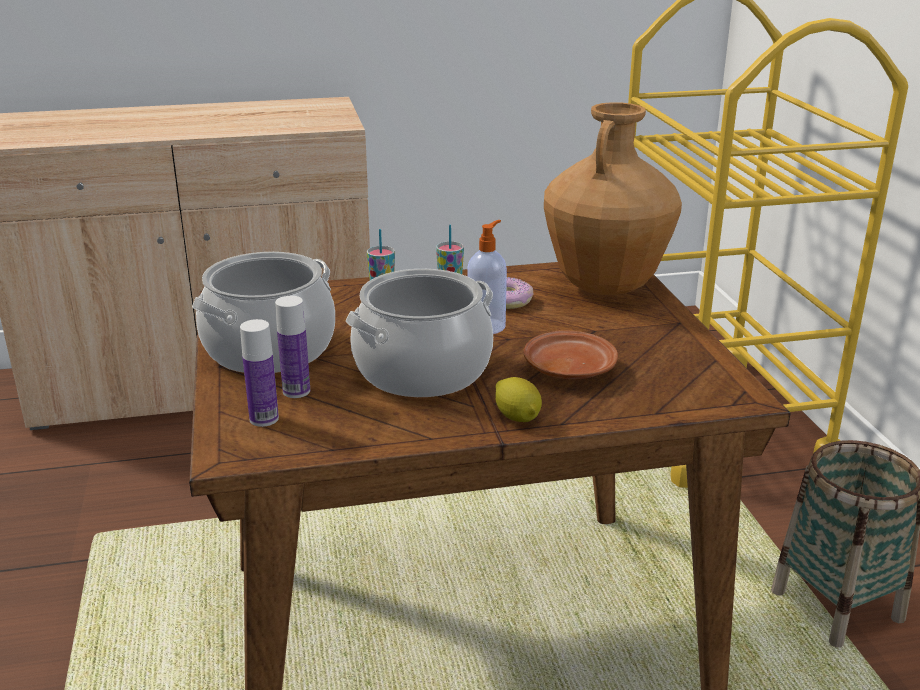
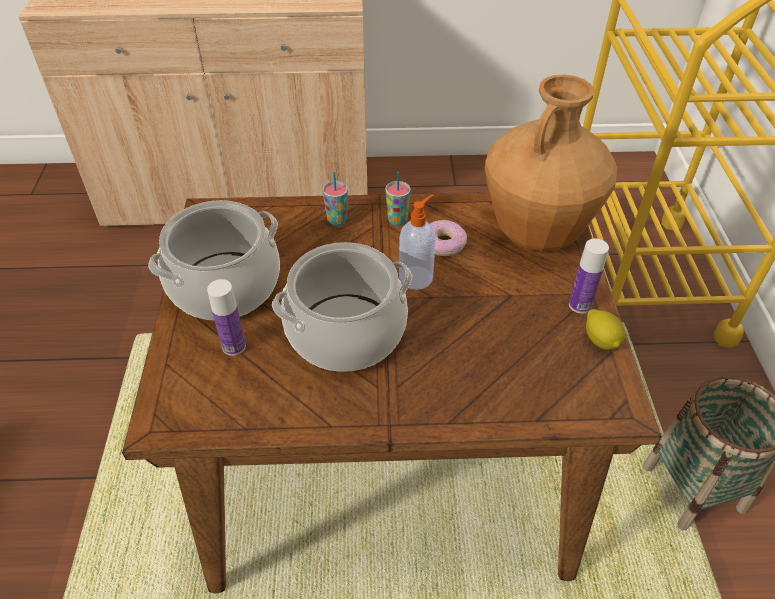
camera: 10 degrees right, 20 degrees up
(264, 419) = (199, 380): bottle -> bottle (579, 305)
(517, 417) = (412, 409): lemon -> lemon (601, 340)
(568, 369) = (473, 348): brown plate -> none

